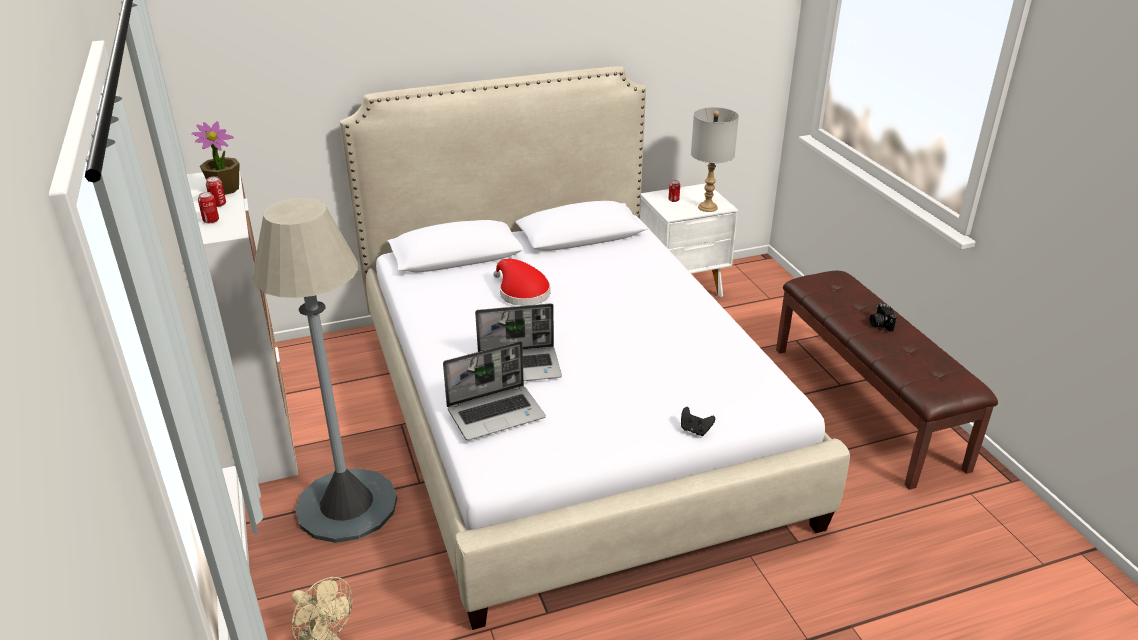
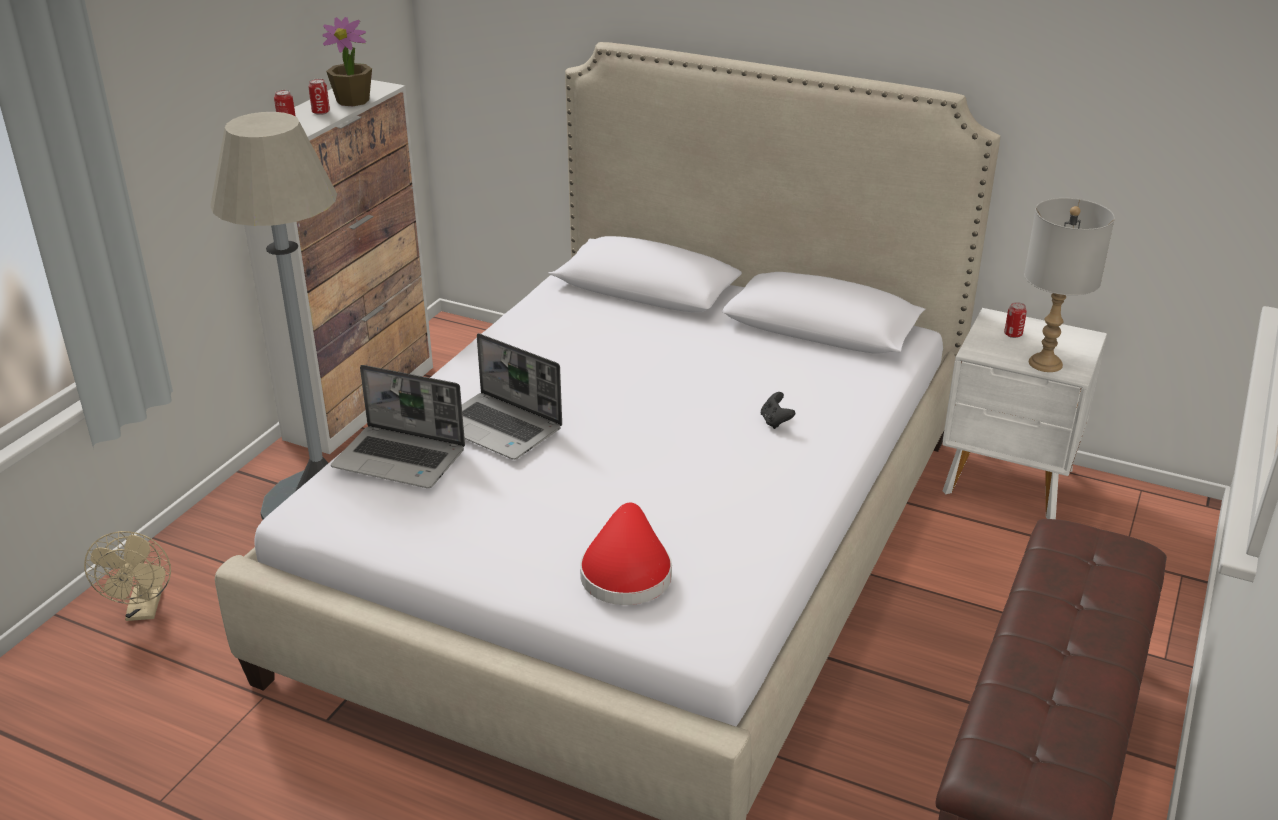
camera: 45 degrees right, 0 degrees up
(521, 292) = (640, 356): red hat -> red hat (626, 571)
(695, 430) = (553, 597): black game controller -> black game controller (775, 421)
(879, 324) = (1072, 642): camera -> none

